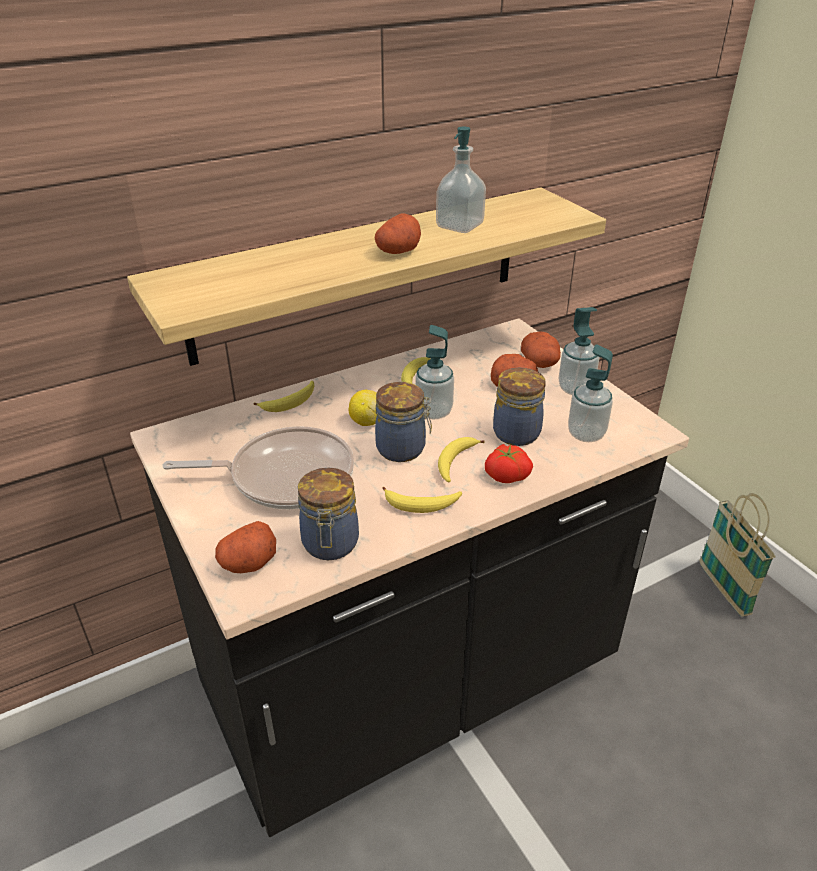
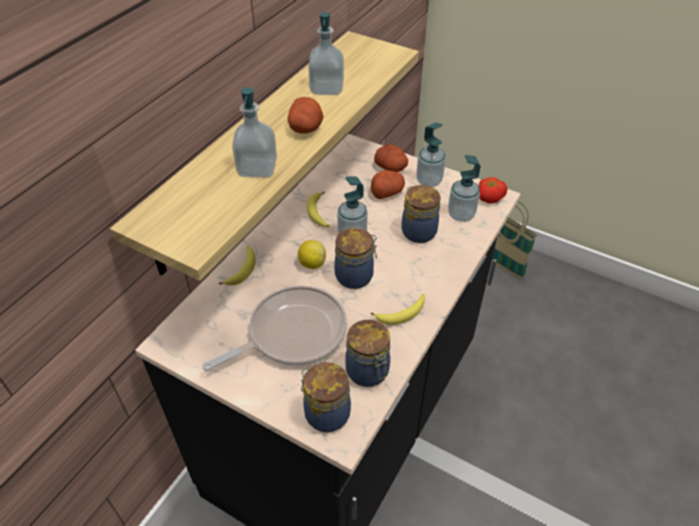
camera: 30 degrees left, 10 degrees up
(248, 563) = (325, 413): potato -> jar
(310, 269) = (257, 168): none -> soap dispenser
(455, 463) = (398, 272): banana -> none
(506, 474) = (436, 267): tomato -> tomato (489, 197)

